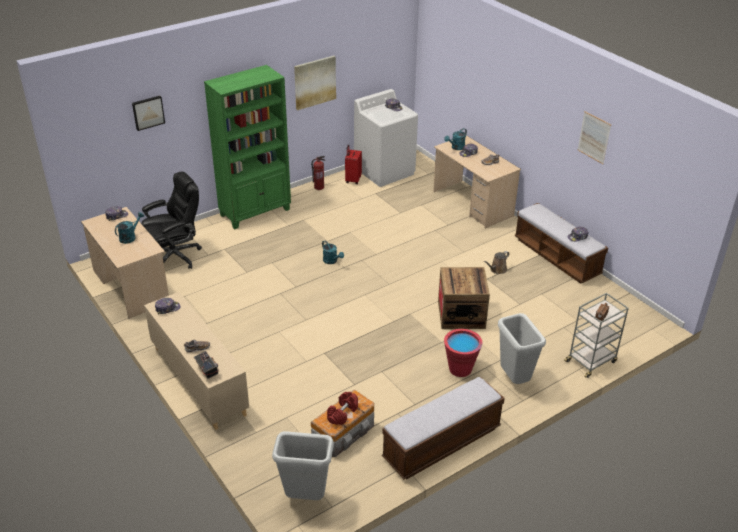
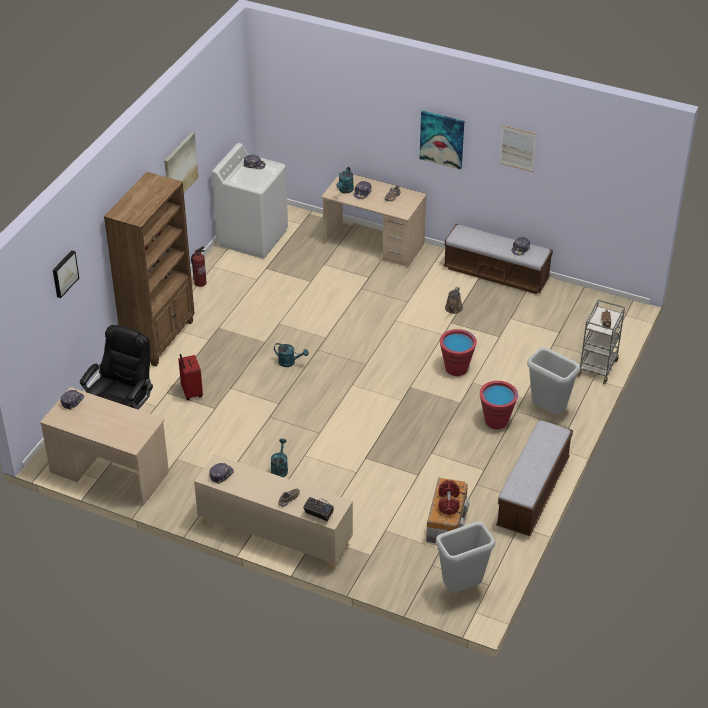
camera: 30 degrees left, 5 degrees up
(130, 237) = (113, 418): turquoise watering can -> turquoise watering can (279, 468)
(256, 212) = (160, 338): green bookcase -> brown bookcase
(352, 180) = (228, 261): red suitcase -> red suitcase (191, 392)
(461, 314) = (456, 368): crate -> red bucket
(538, 117) = (442, 139): none -> picture

